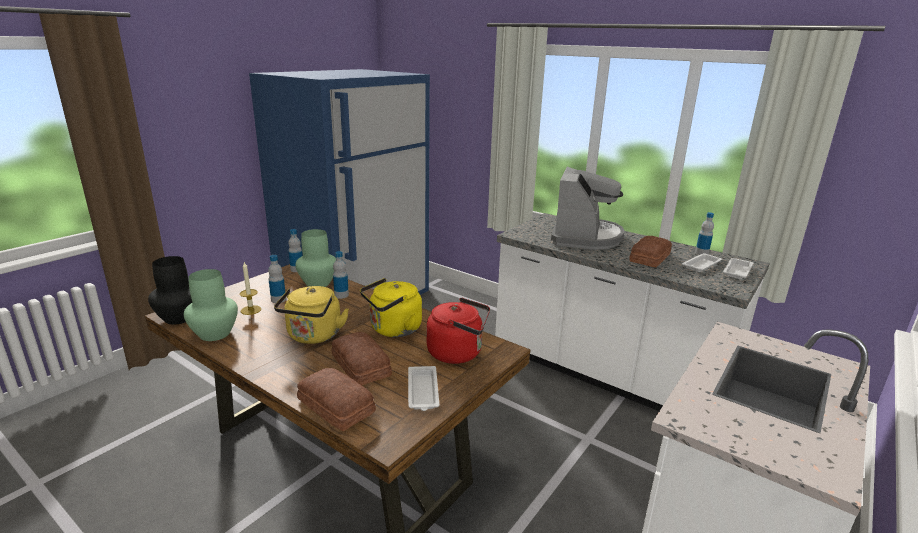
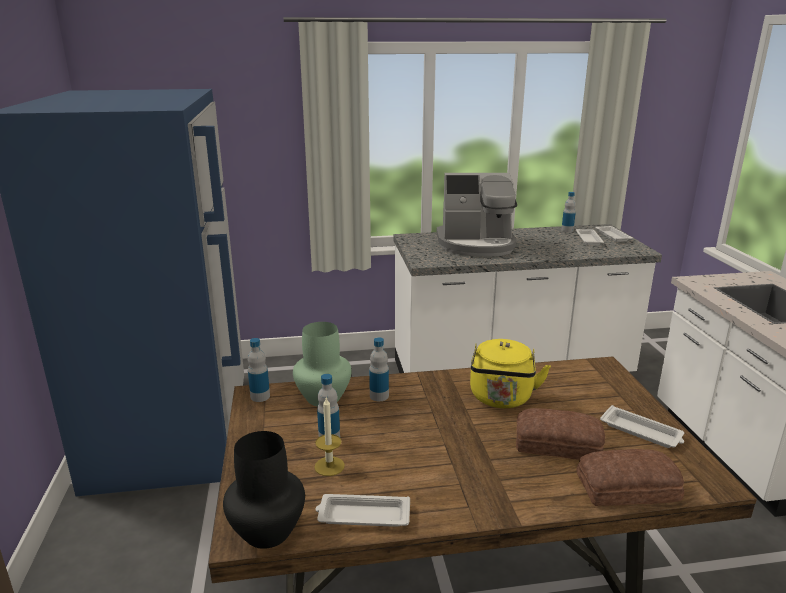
camera: 45 degrees left, 0 degrees up
(214, 334) = (362, 515): green vase -> white tray
(313, 336) = (459, 448): yellow kettle -> none
(458, 353) = (586, 387): red kettle -> none
(585, 237) = (476, 245): coffee machine -> coffee machine turned 120 degrees clockwise
(648, 257) = (551, 245): bread -> none

